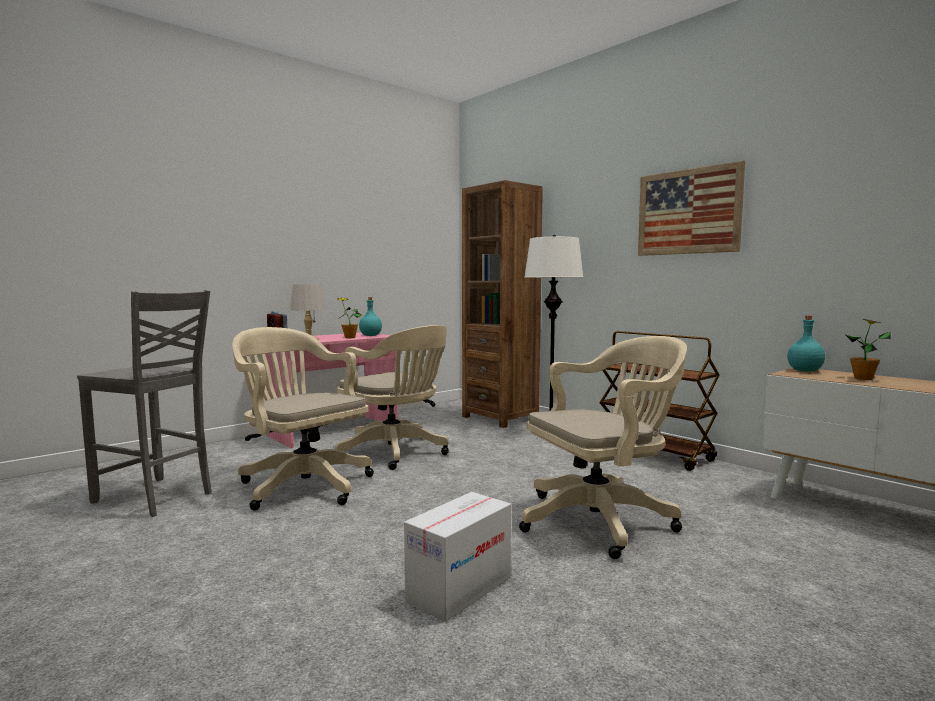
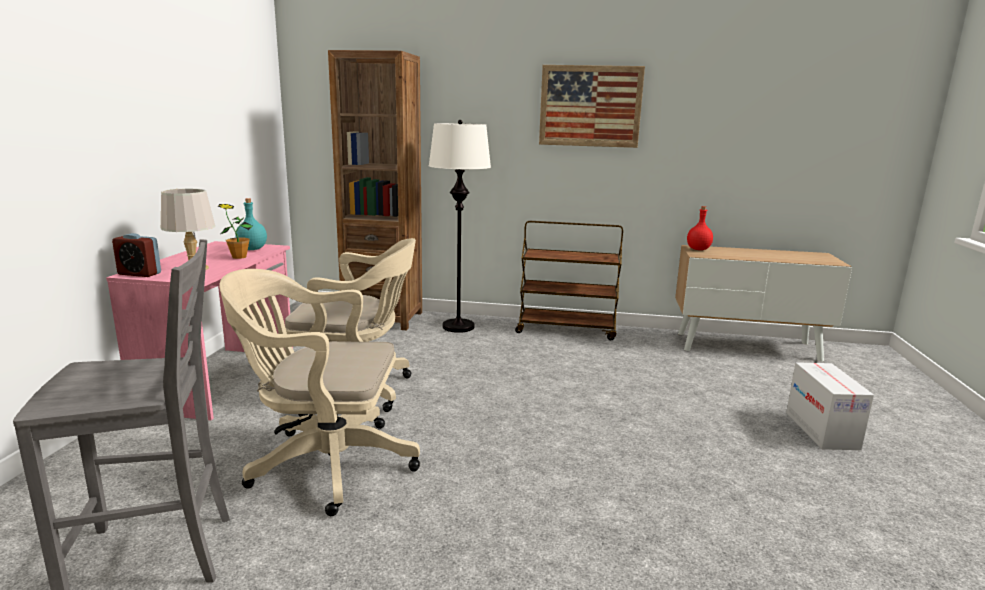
camera: 40 degrees left, 10 degrees up
(459, 589) = (647, 507): cardboard box -> cardboard box (821, 430)
(602, 520) = (631, 405): beige office chair -> none
(804, 371) = (698, 249): turquoise bottle -> red bottle
(863, 378) = (742, 253): potted plant -> none

